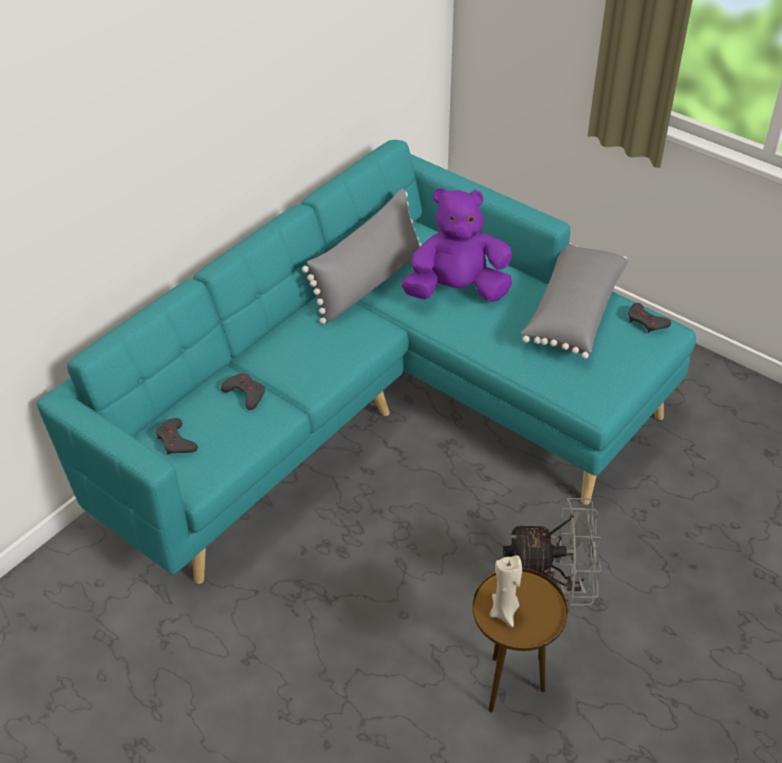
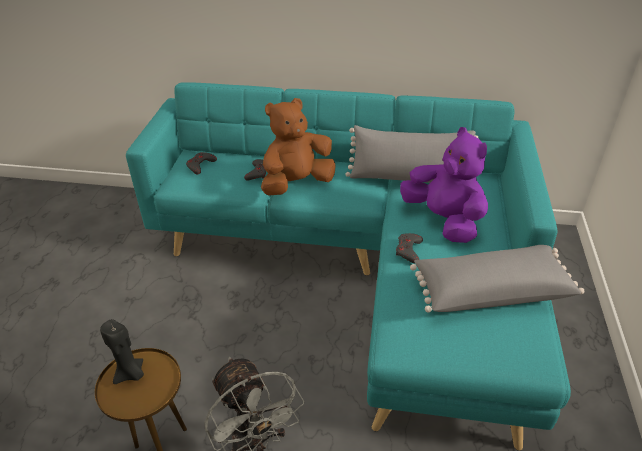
camera: 60 degrees right, 5 degrees down
(299, 369) = (297, 184): none -> brown plush toy
(504, 611) = (131, 374): beige candle -> black candle
(646, 321) = (532, 344): grey game controller -> grey game controller (408, 250)

